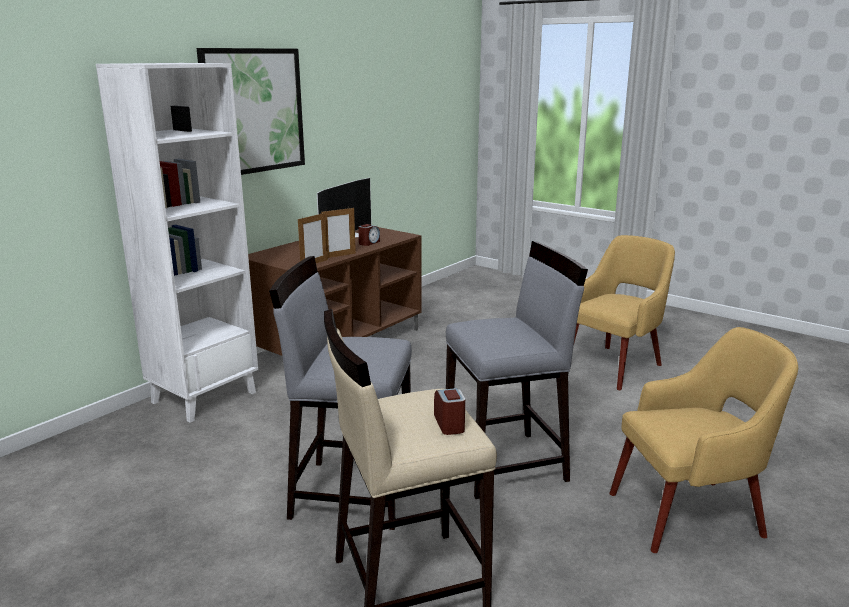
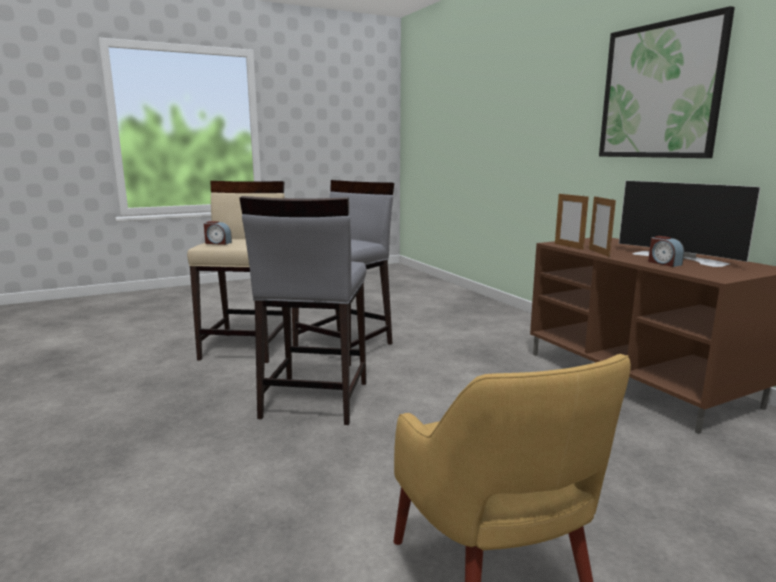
camera: 115 degrees right, 5 degrees down
(204, 397) = (521, 324): white bookcase -> none
(690, 514) = (137, 456): yellow armchair -> none

